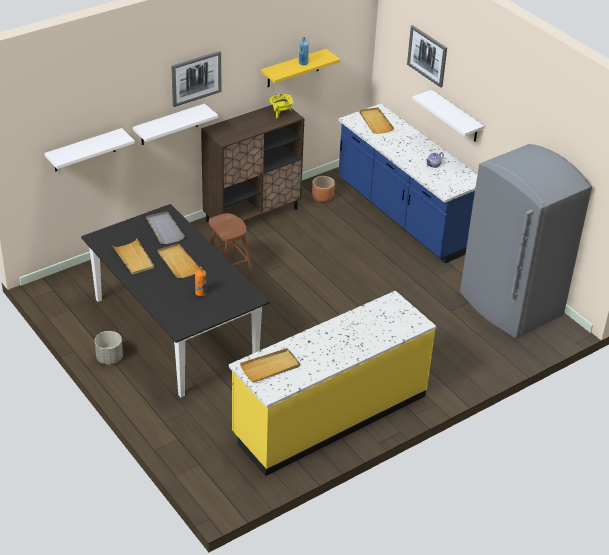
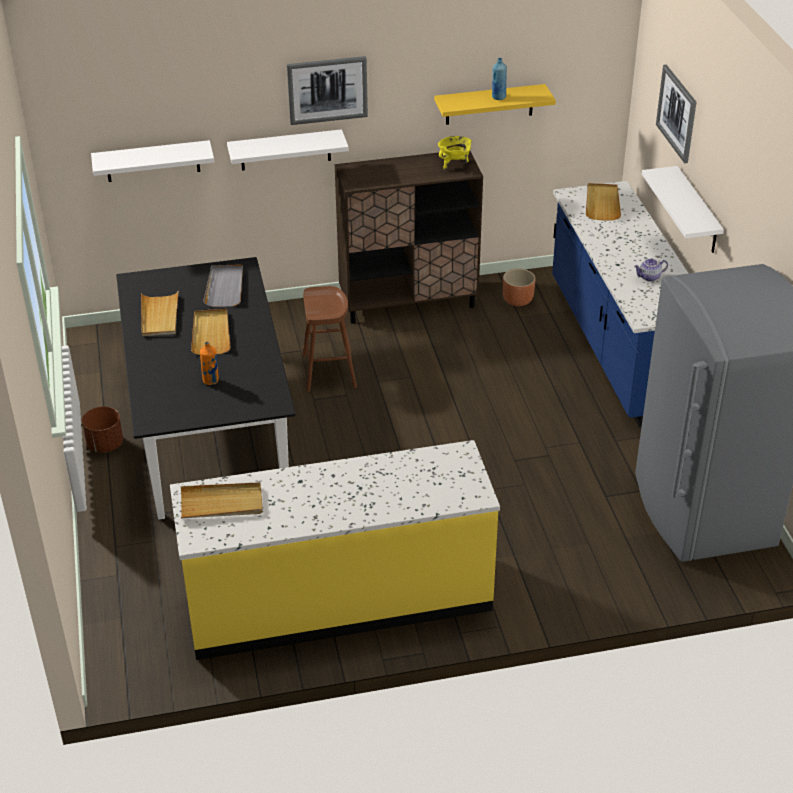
camera: 25 degrees right, 0 degrees up
(109, 358) = (105, 444): grey planter -> brown planter

